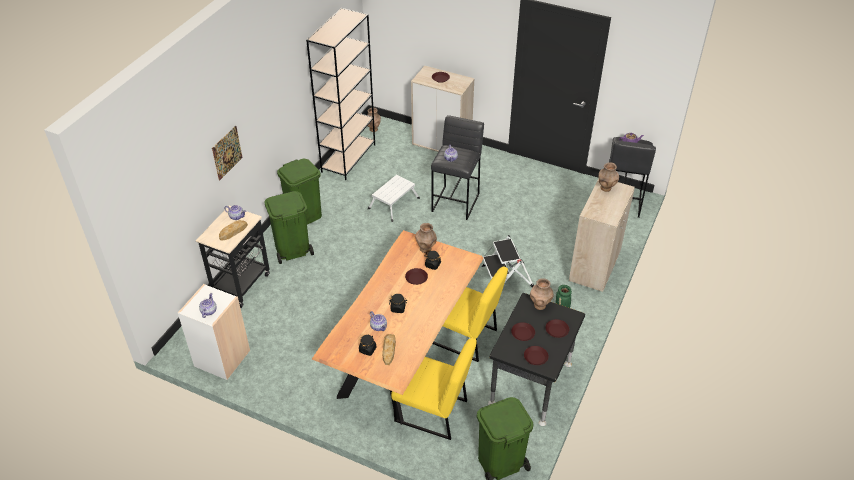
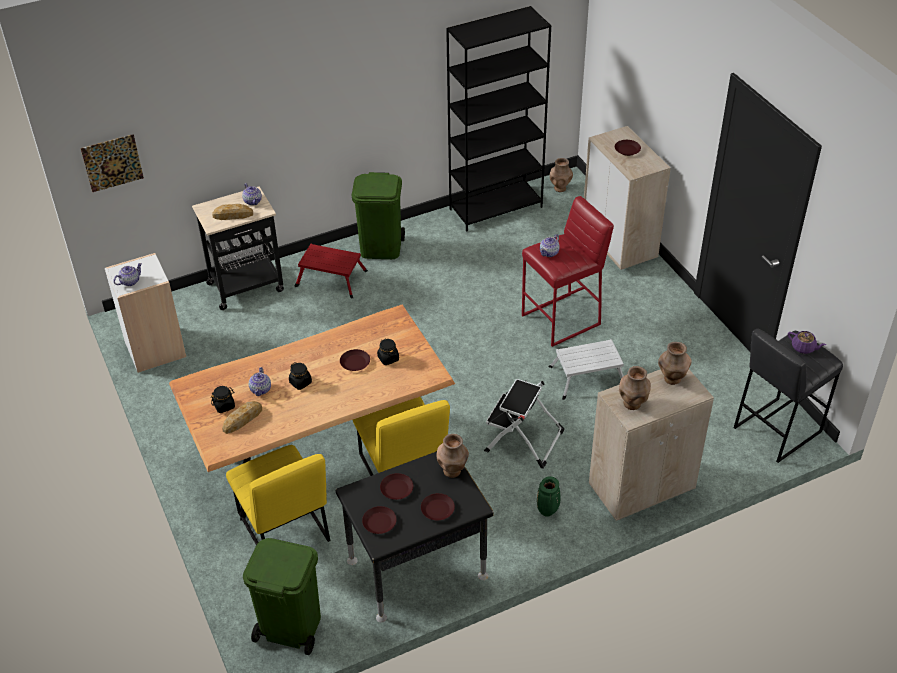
camera: 40 degrees right, 0 degrees up
(227, 152) = (270, 122): picture -> picture (112, 163)
(292, 250) = (331, 278): green trash can -> red step ladder
(348, 158) = (496, 208): beige bookcase -> black bookcase
(394, 203) = (490, 283): white step ladder -> white step ladder (588, 376)
(426, 249) = (401, 337): brown vase -> brown vase (632, 404)
(456, 202) = (562, 319): grey stool -> red stool

